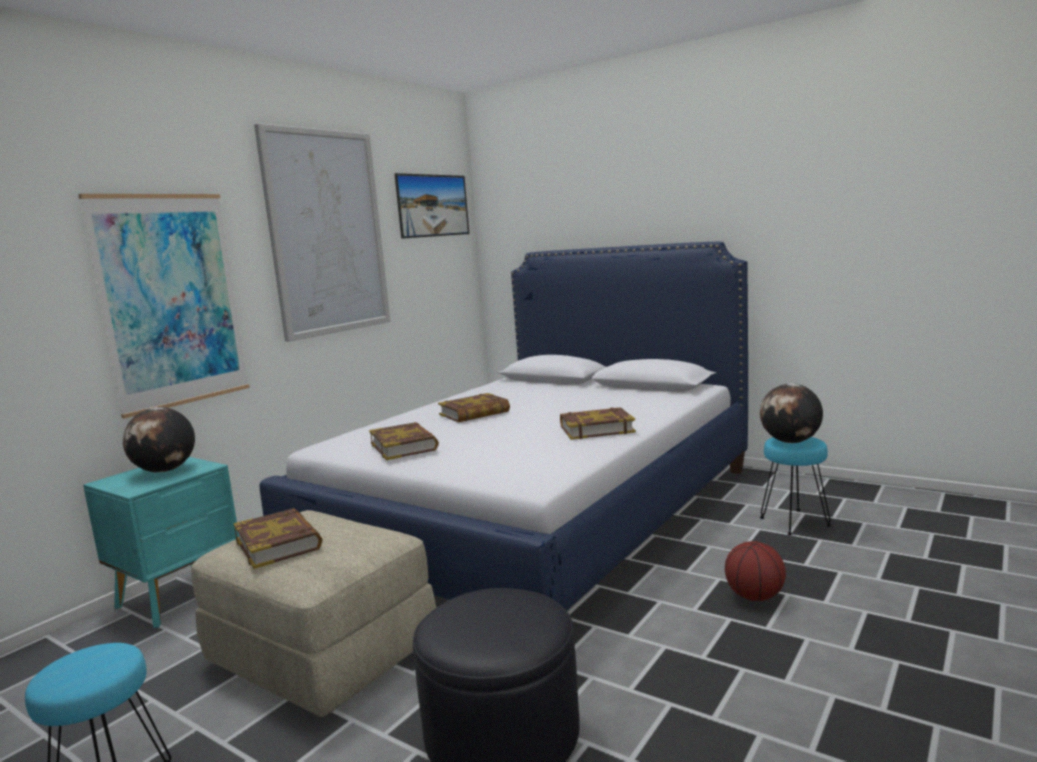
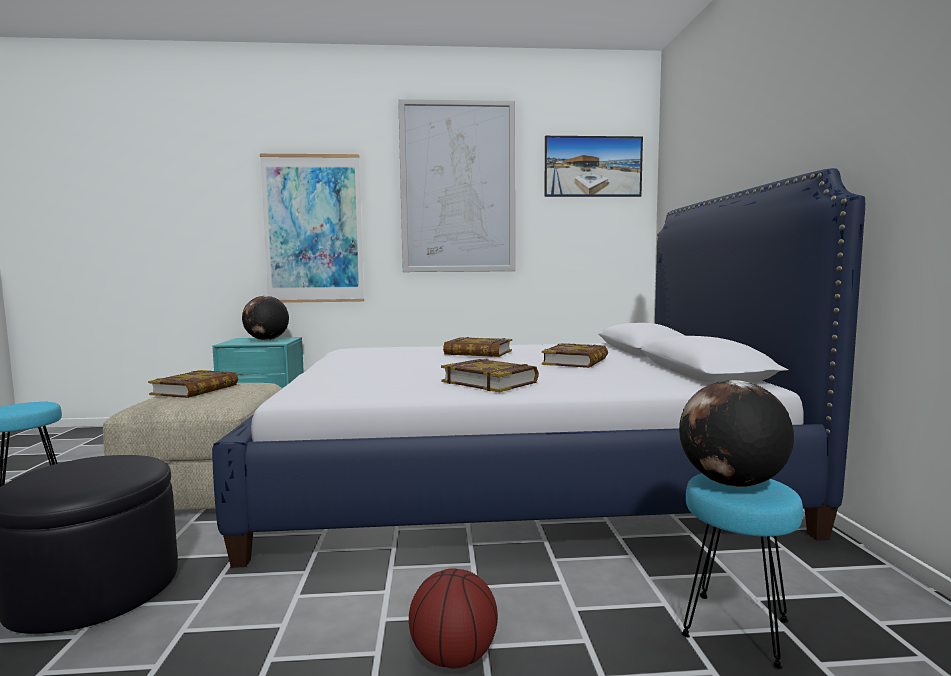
camera: 50 degrees right, 5 degrees down
(404, 446) = (360, 357): book -> book (576, 361)

